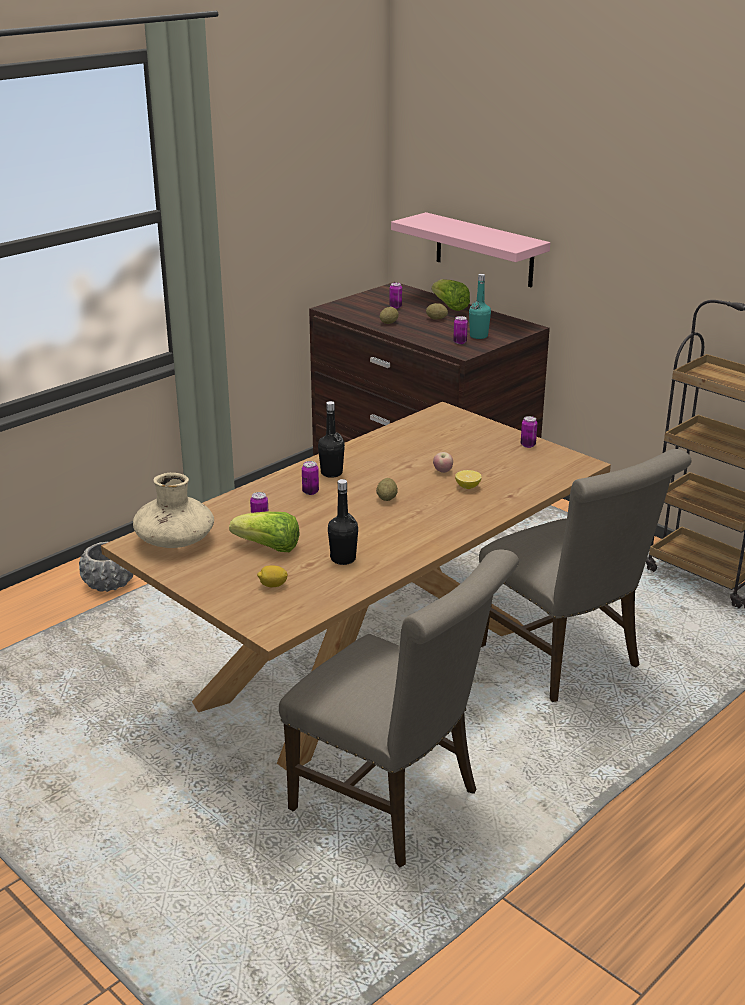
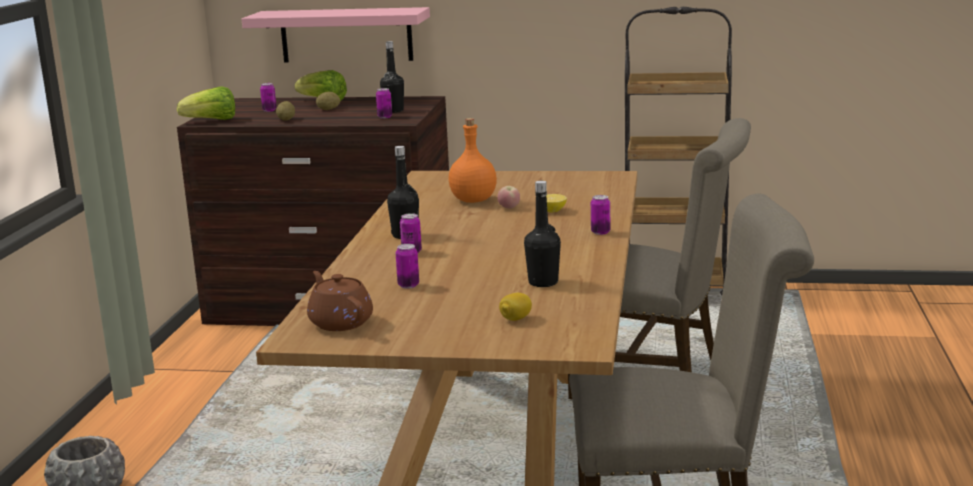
camera: 35 degrees left, 10 degrees down
(175, 541) = (340, 322): beige vase -> brown teapot
(268, 547) = (452, 297): lettuce -> lettuce (212, 121)
(387, 498) = (496, 236): potato -> none
(432, 452) = (473, 200): none -> orange bottle
(478, 336) = (393, 111): turquoise bottle -> black bottle
(528, 445) = (547, 176): can -> can (600, 232)

